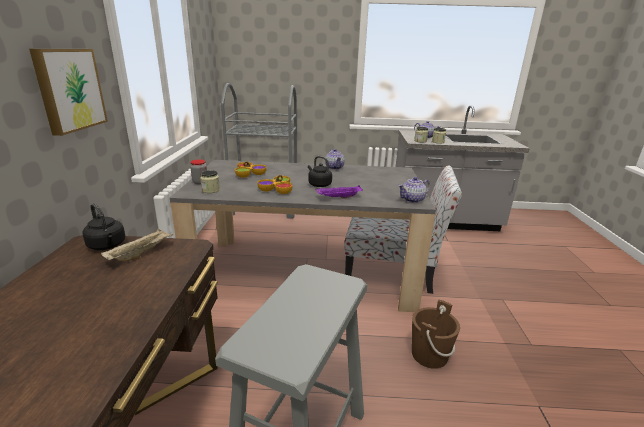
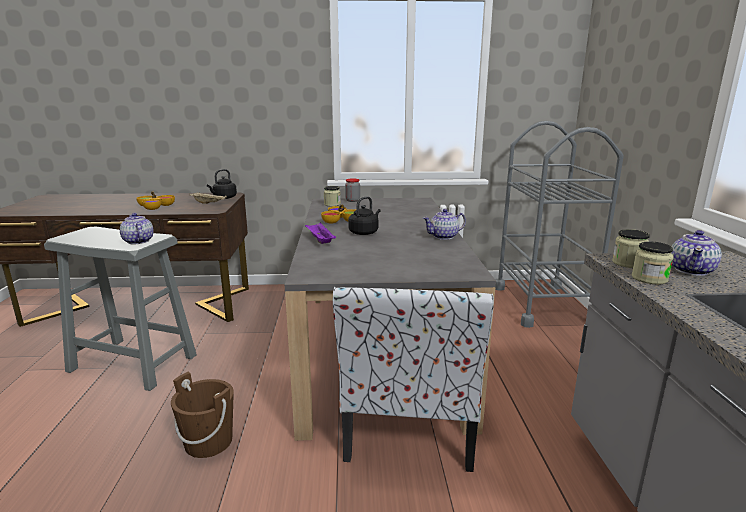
camera: 85 degrees right, 5 degrees down
(69, 89) = (269, 103): picture -> none
(249, 174) = (387, 209): bowl -> bowl (155, 207)
(413, 200) = (320, 273): teapot -> teapot (138, 241)

